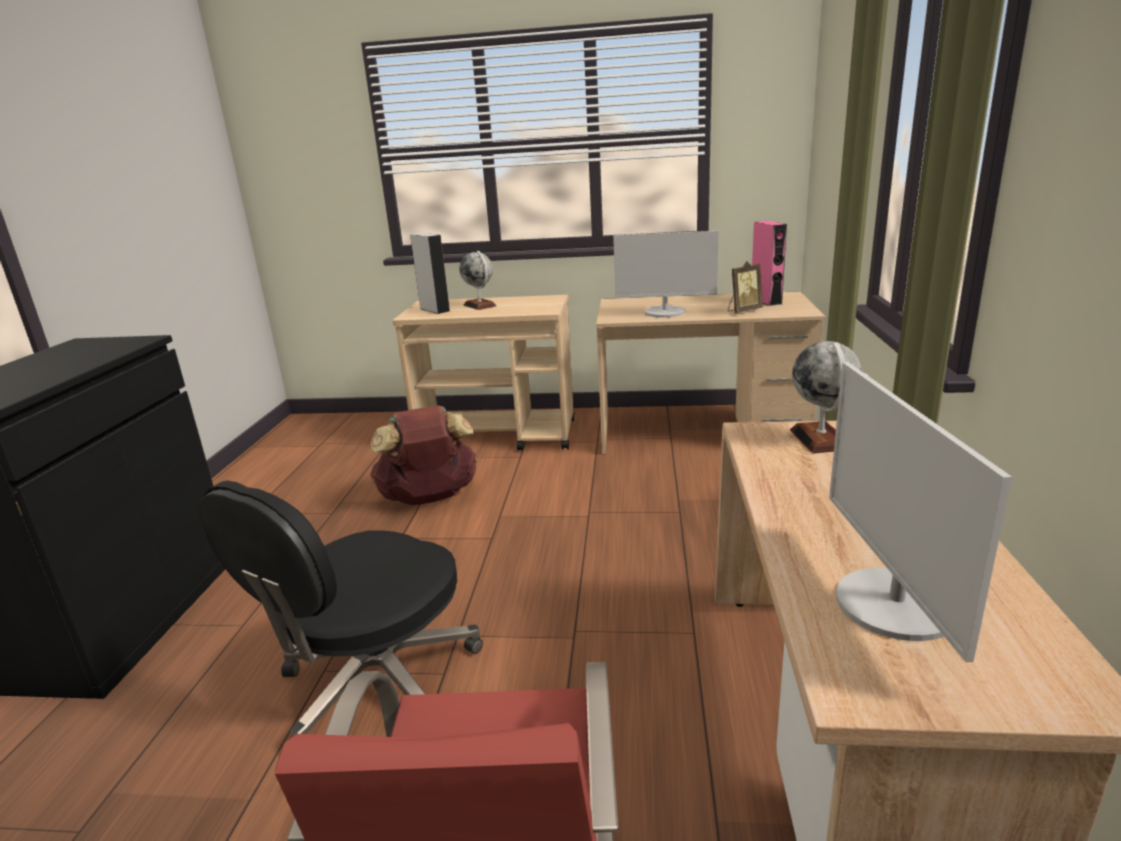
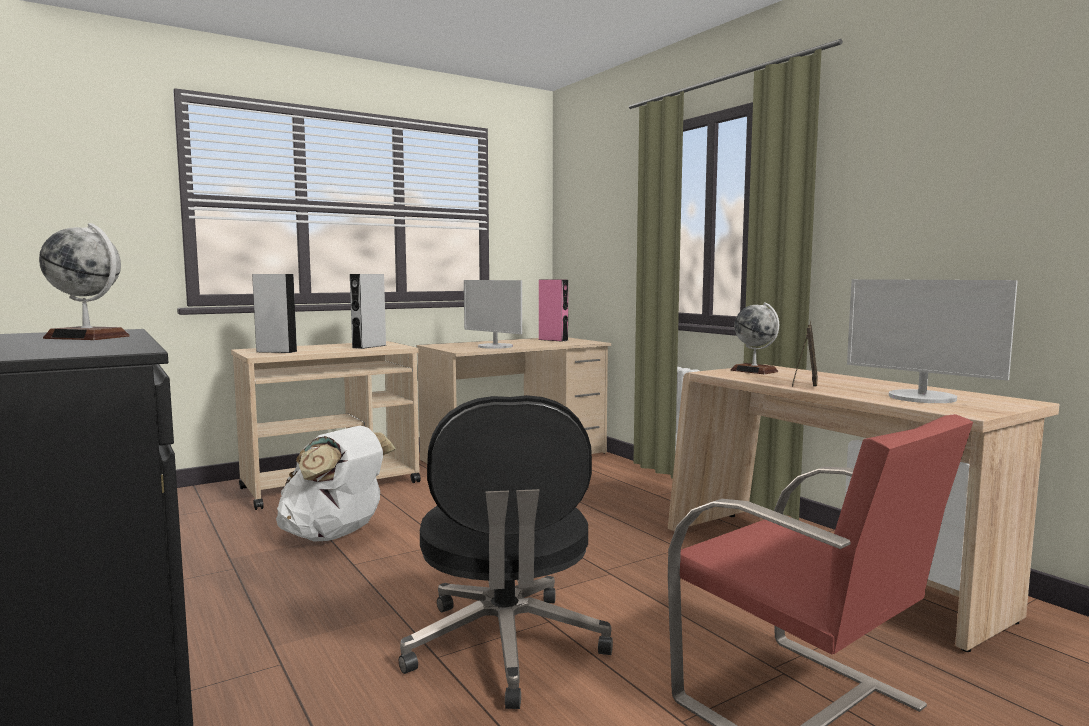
camera: 40 degrees left, 15 degrees down
(429, 498) = (335, 535): brown backpack -> white backpack
(480, 305) = (320, 348): globe -> globe (87, 337)
(523, 307) = (369, 346): none -> grey speaker
(665, 312) = (495, 346): monitor -> monitor turned 75 degrees clockwise
(743, 311) = (551, 343): picture frame -> picture frame (804, 385)

